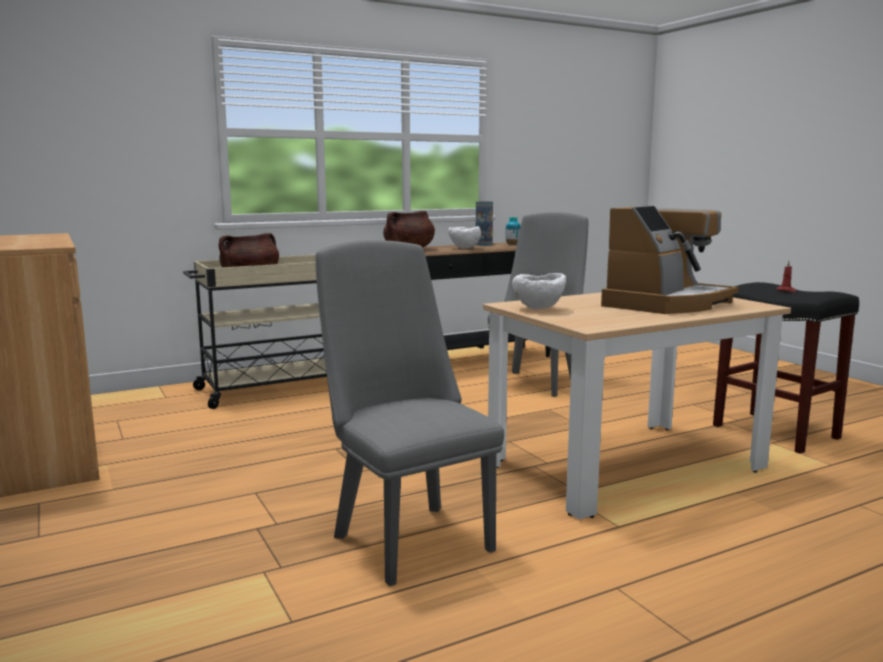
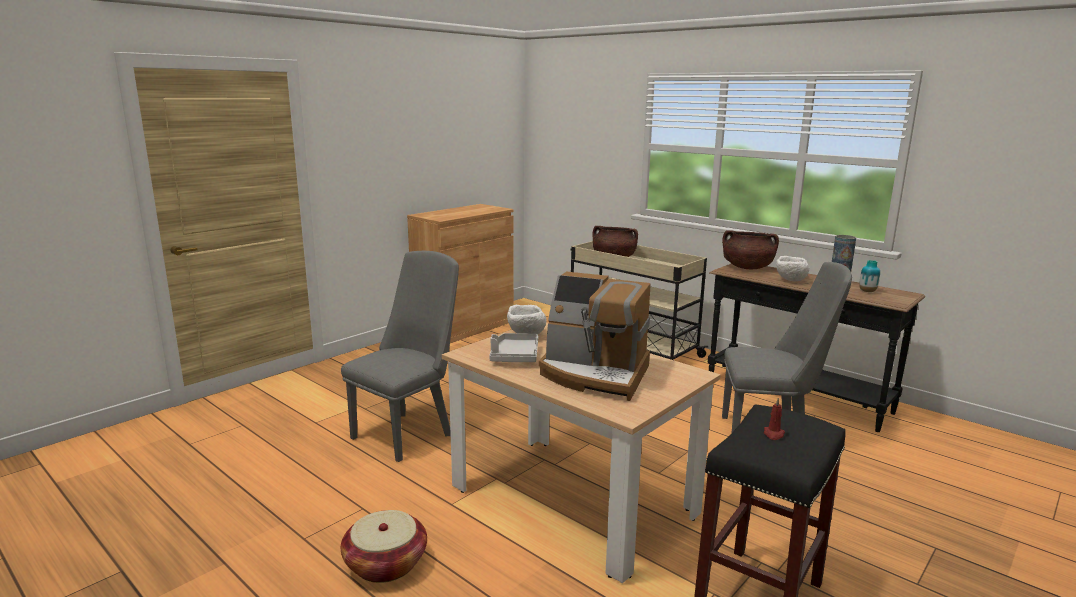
camera: 70 degrees right, 5 degrees up
(607, 316) = (514, 356): none -> grey tray
(749, 579) = (385, 564): none -> basket

